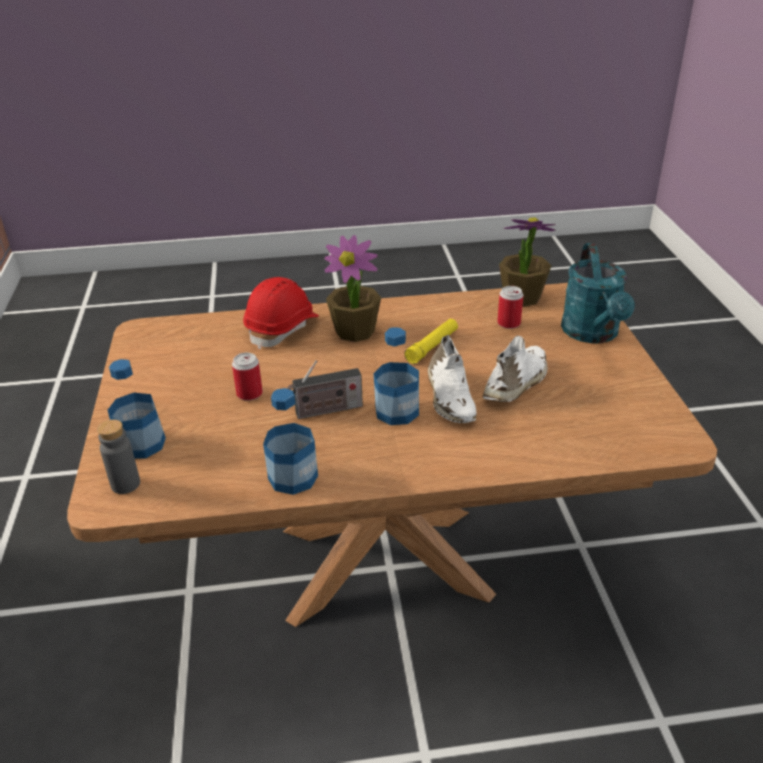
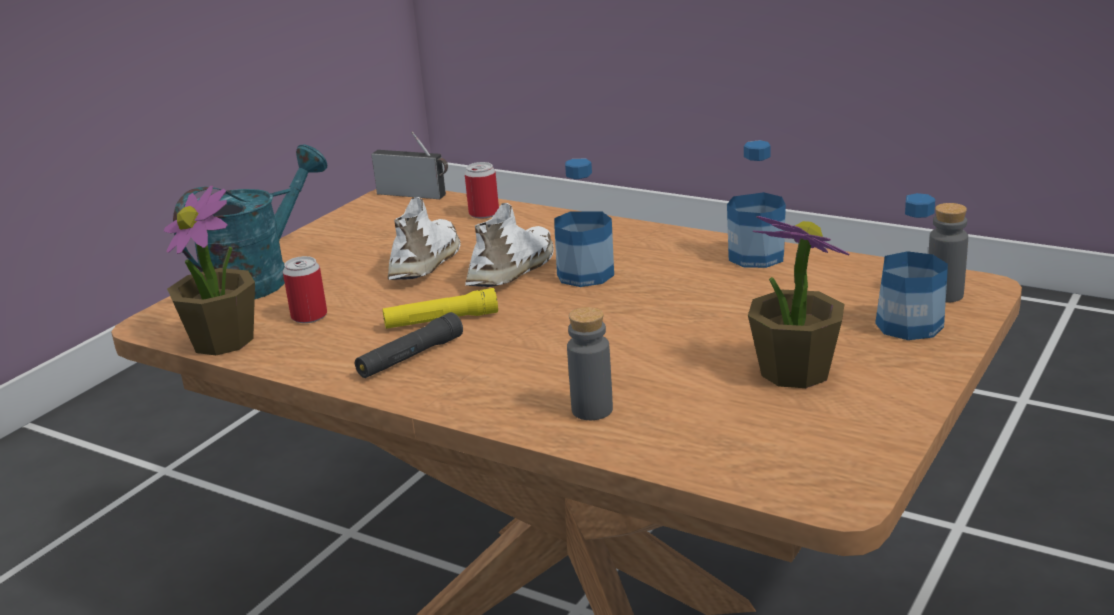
camera: 140 degrees left, 10 degrees down
(249, 394) = (731, 338): can -> can (484, 213)
(283, 328) = (592, 410): red hard hat -> grey bottle
(326, 410) = (659, 296): radio -> radio (415, 194)
(355, 331) = (499, 370): potted plant -> potted plant (794, 371)
(411, 322) = (410, 357): none -> black flashlight
(517, 383) = (427, 262): white shoe -> white shoe turned 120 degrees clockwise

